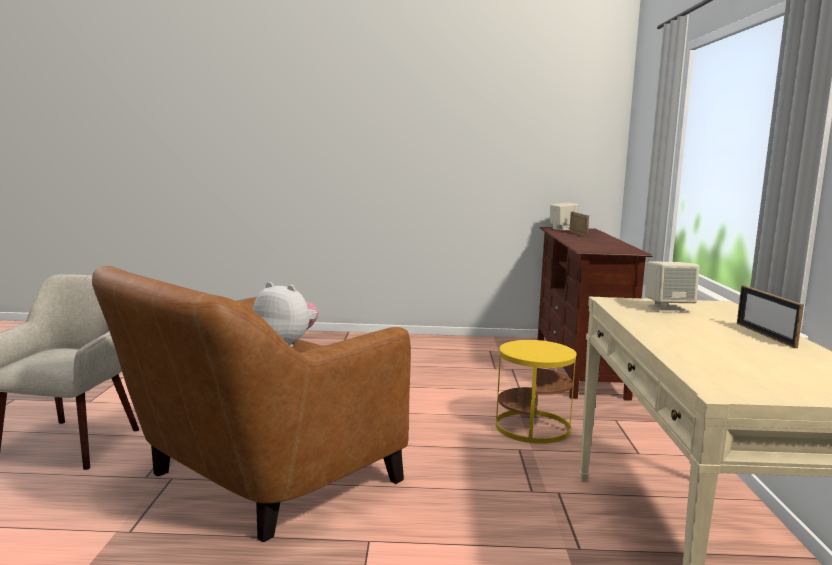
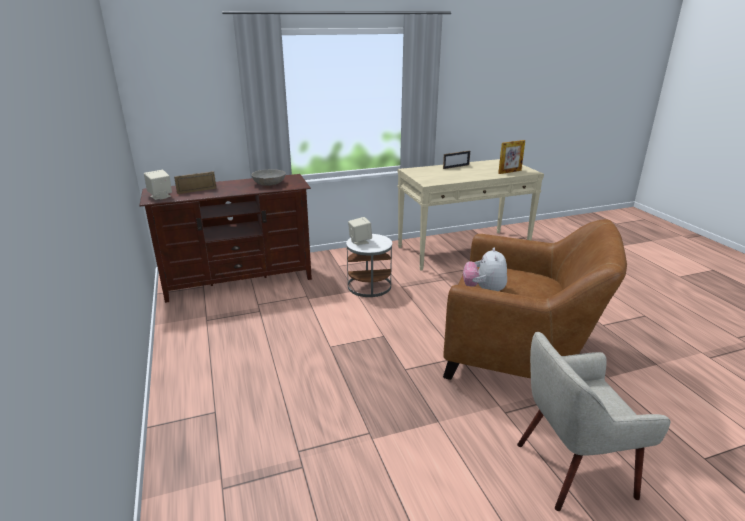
camera: 110 degrees left, 15 degrees up
(533, 427) = (369, 286): yellow side table -> white side table
(598, 245) = (269, 184): none -> grey bowl
(668, 309) = (431, 176): beige speaker -> beige speaker (360, 241)
(718, 368) = (509, 172): none -> picture frame

